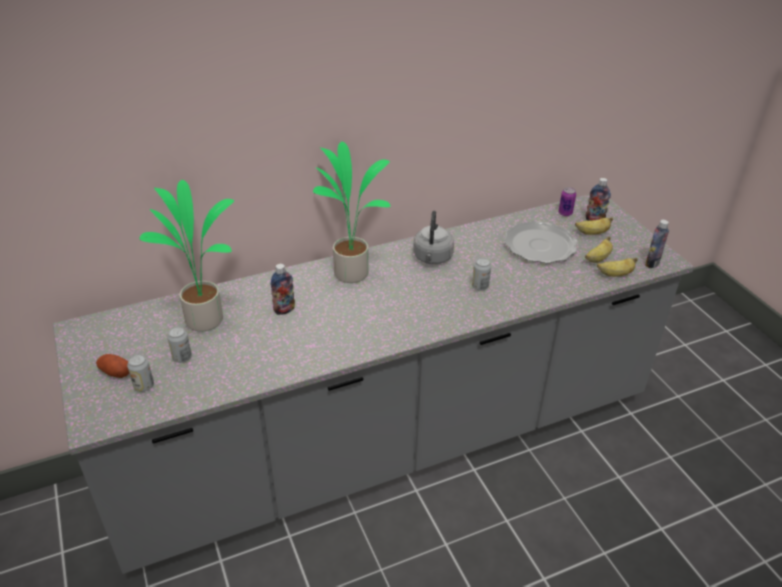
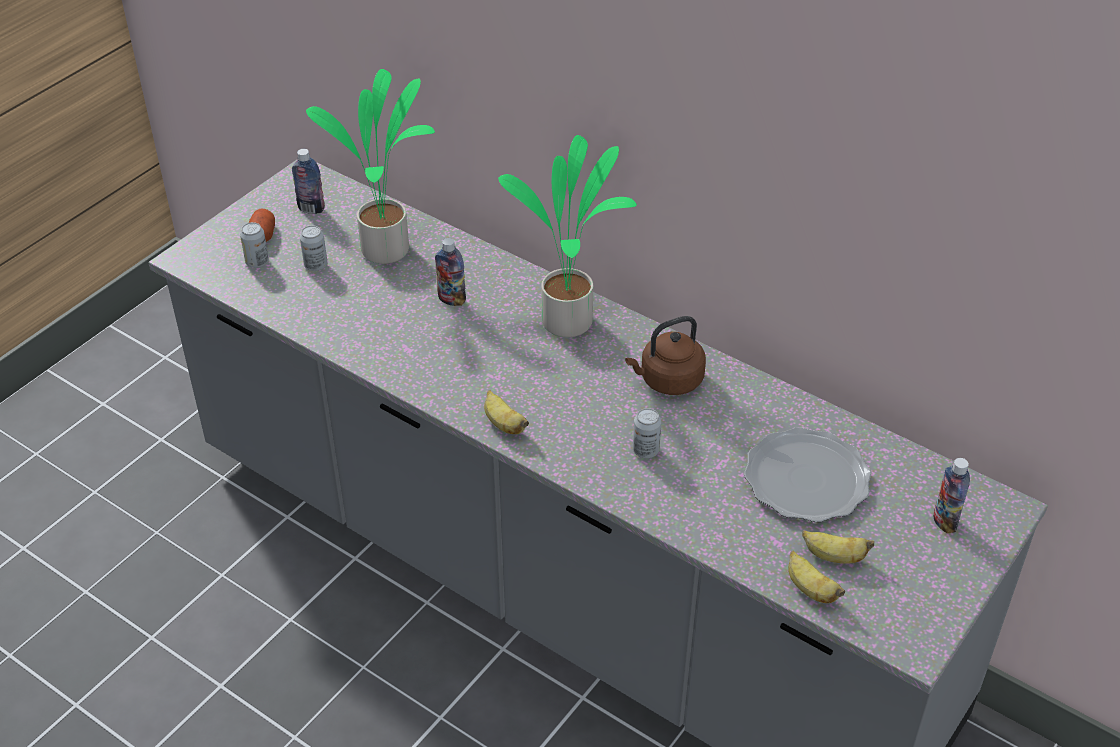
camera: 60 degrees right, 5 degrees up
(432, 258) = (668, 381): grey kettle -> brown kettle
(565, 213) = (927, 480): can -> none
(592, 233) = (901, 529): banana -> banana (503, 424)
(652, 263) = (885, 628): bottle -> bottle (311, 208)

